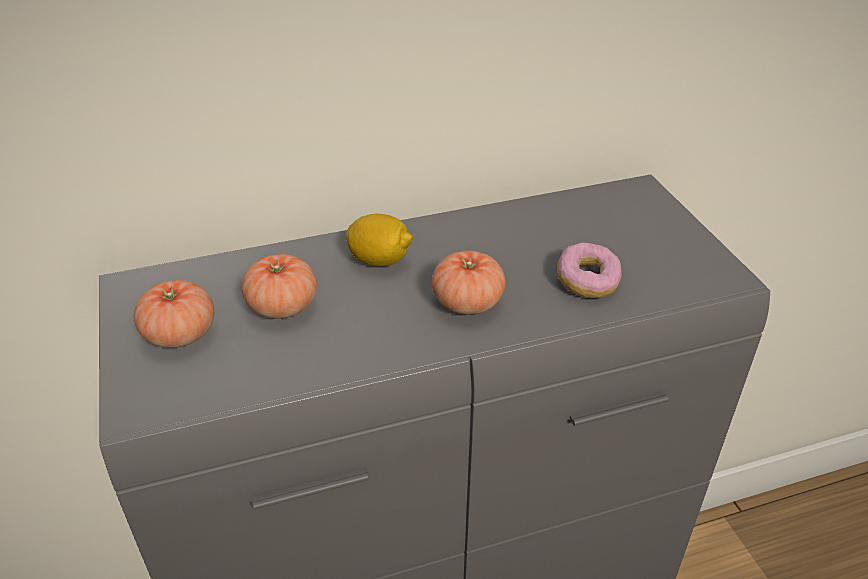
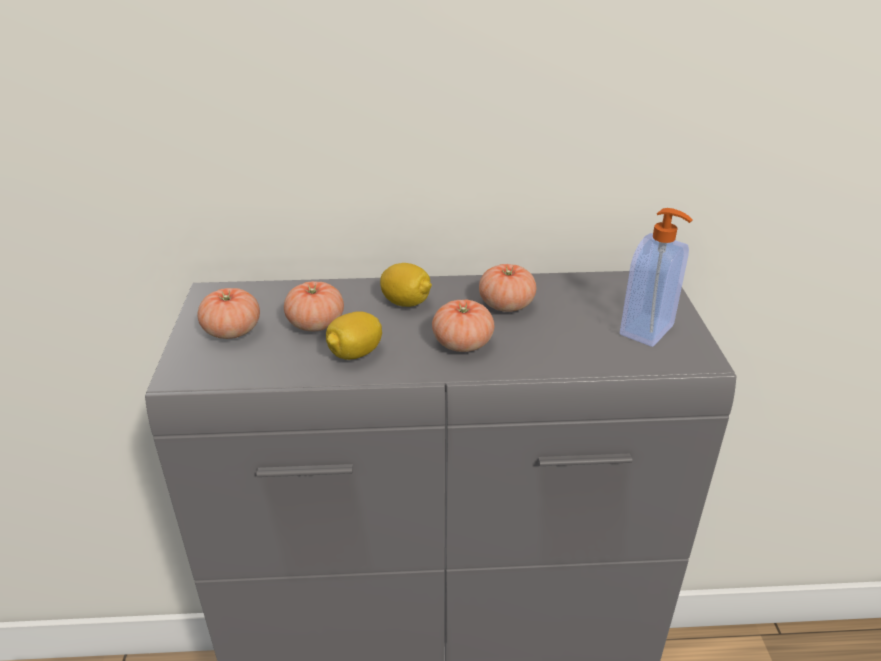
camera: 15 degrees right, 5 degrees down
(347, 338) = (355, 354): none -> lemon
(495, 245) = (506, 305): none -> tomato
(587, 282) = (571, 344): donut -> none
(660, 252) = (648, 331): none -> soap dispenser

